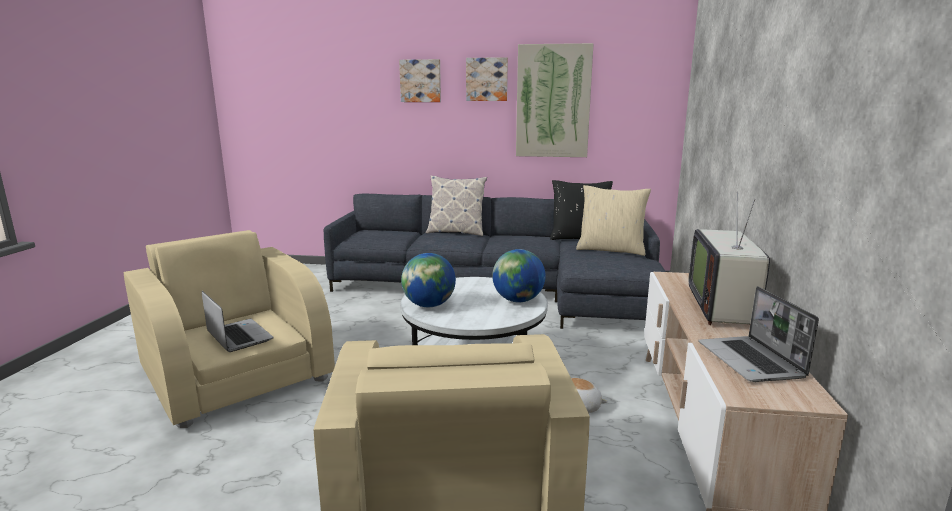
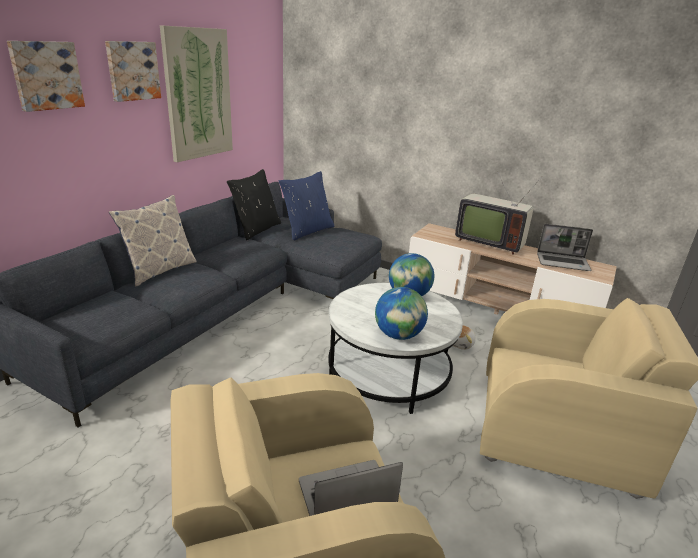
camera: 70 degrees left, 10 degrees up
(611, 249) = (307, 231): beige pillow -> blue pillow

